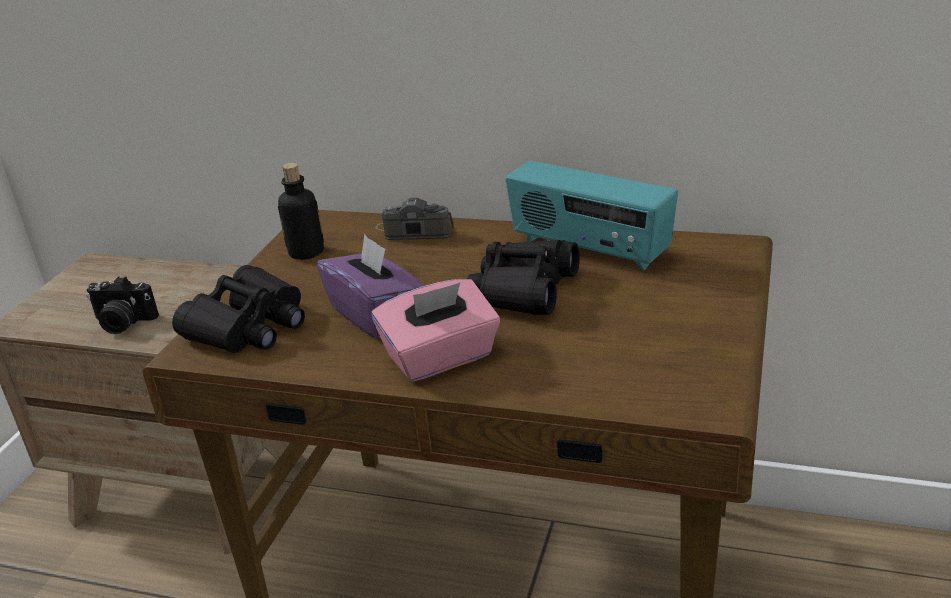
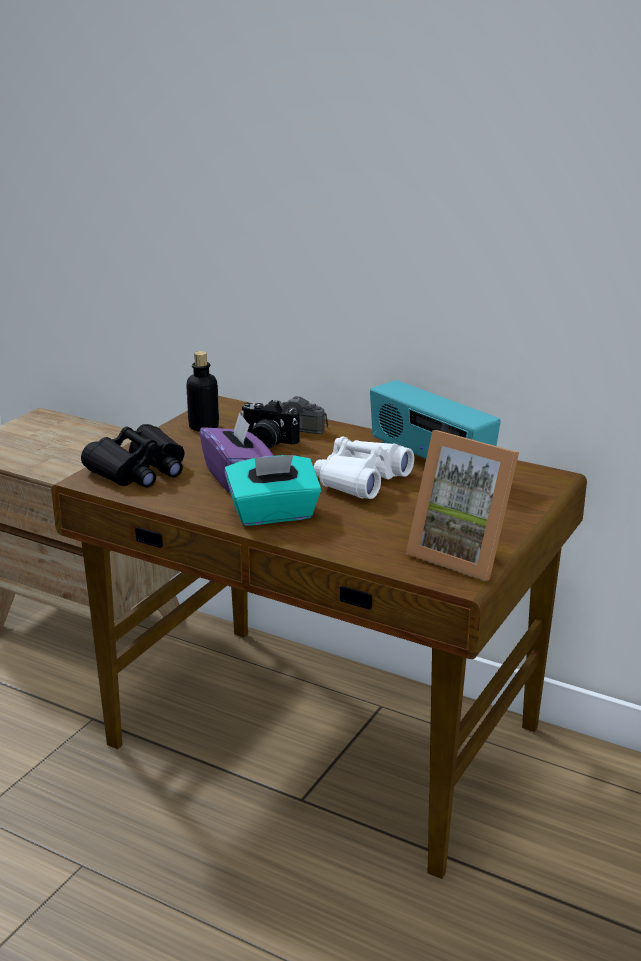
camera: 10 degrees right, 5 degrees down
(122, 323) = (52, 463): camera -> camera (266, 443)
(441, 358) = (273, 514): pink tissue box -> turquoise tissue box
(524, 290) = (360, 480): black binoculars -> white binoculars
(696, 370) = (463, 554): none -> picture frame

